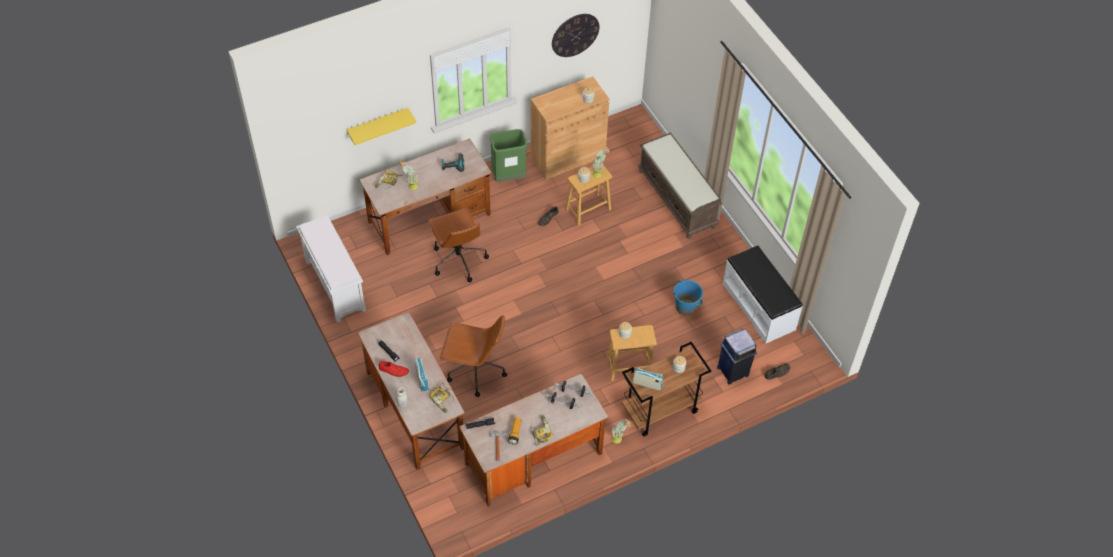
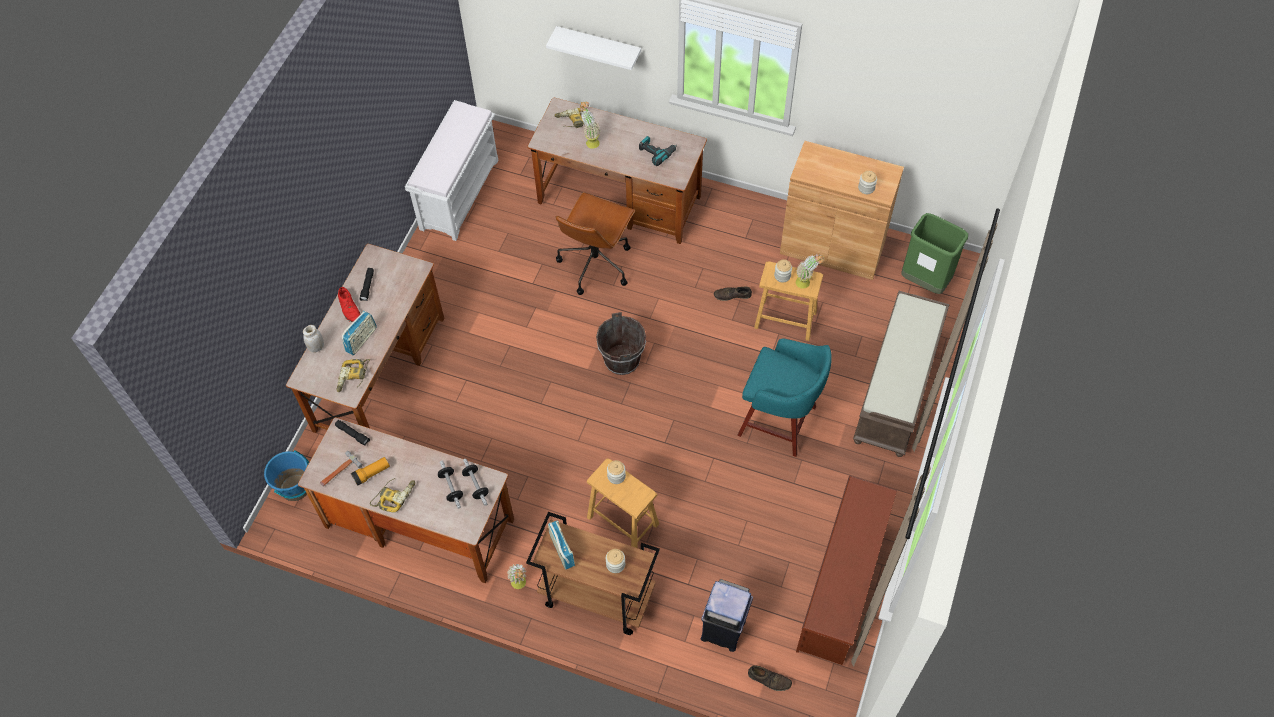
camera: 50 degrees right, 5 degrees up
(378, 125) = (599, 47): yellow shelf -> white shelf
(474, 371) = (476, 385): brown office chair -> none
(509, 177) = (745, 221): green trash can -> green trash can (925, 281)
(533, 295) = (622, 360): none -> brown bucket
(575, 35) = (900, 95): wall clock -> none
(644, 258) = (779, 422): none -> turquoise stool
(686, 307) = (759, 513): blue bucket -> blue bucket (295, 488)
(759, 306) = (841, 587): white bench -> brown shoe rack

